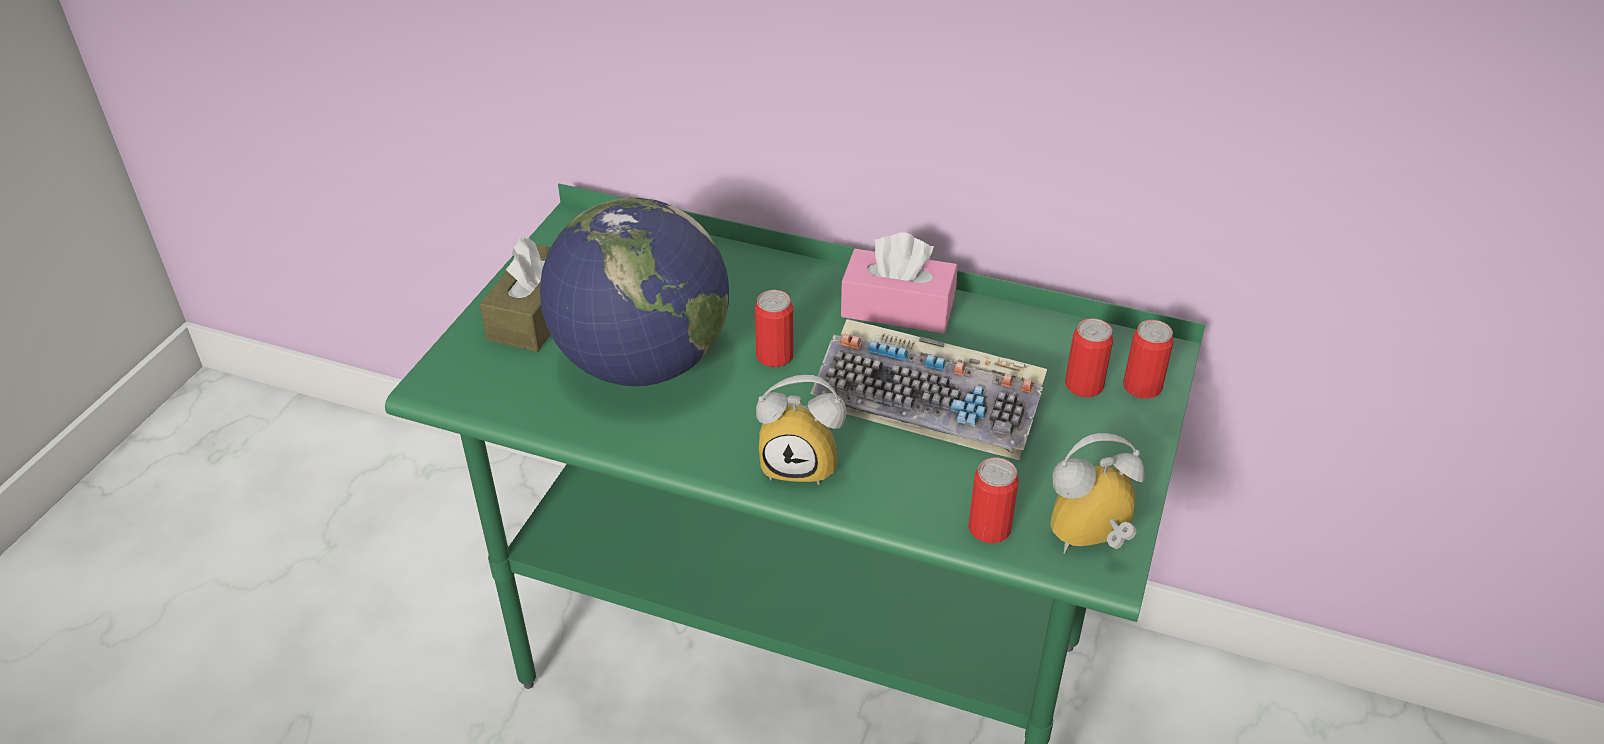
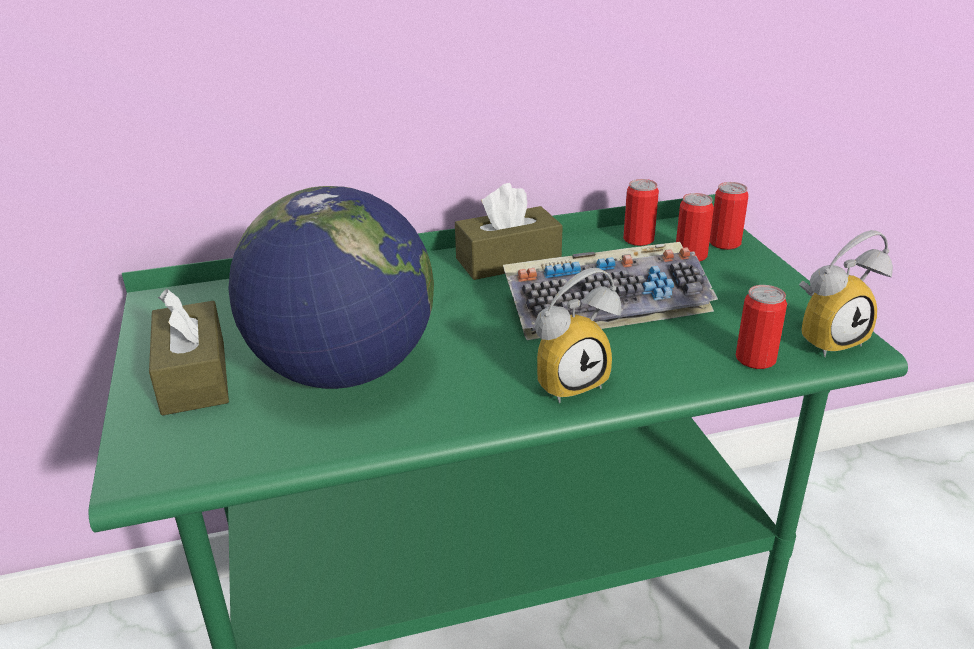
camera: 35 degrees left, 10 degrees down
(774, 356) = (453, 322): can -> can (638, 239)
(897, 308) = (508, 260): pink tissue box -> brown tissue box
(1091, 544) = (828, 338): alarm clock -> alarm clock turned 150 degrees counterclockwise

